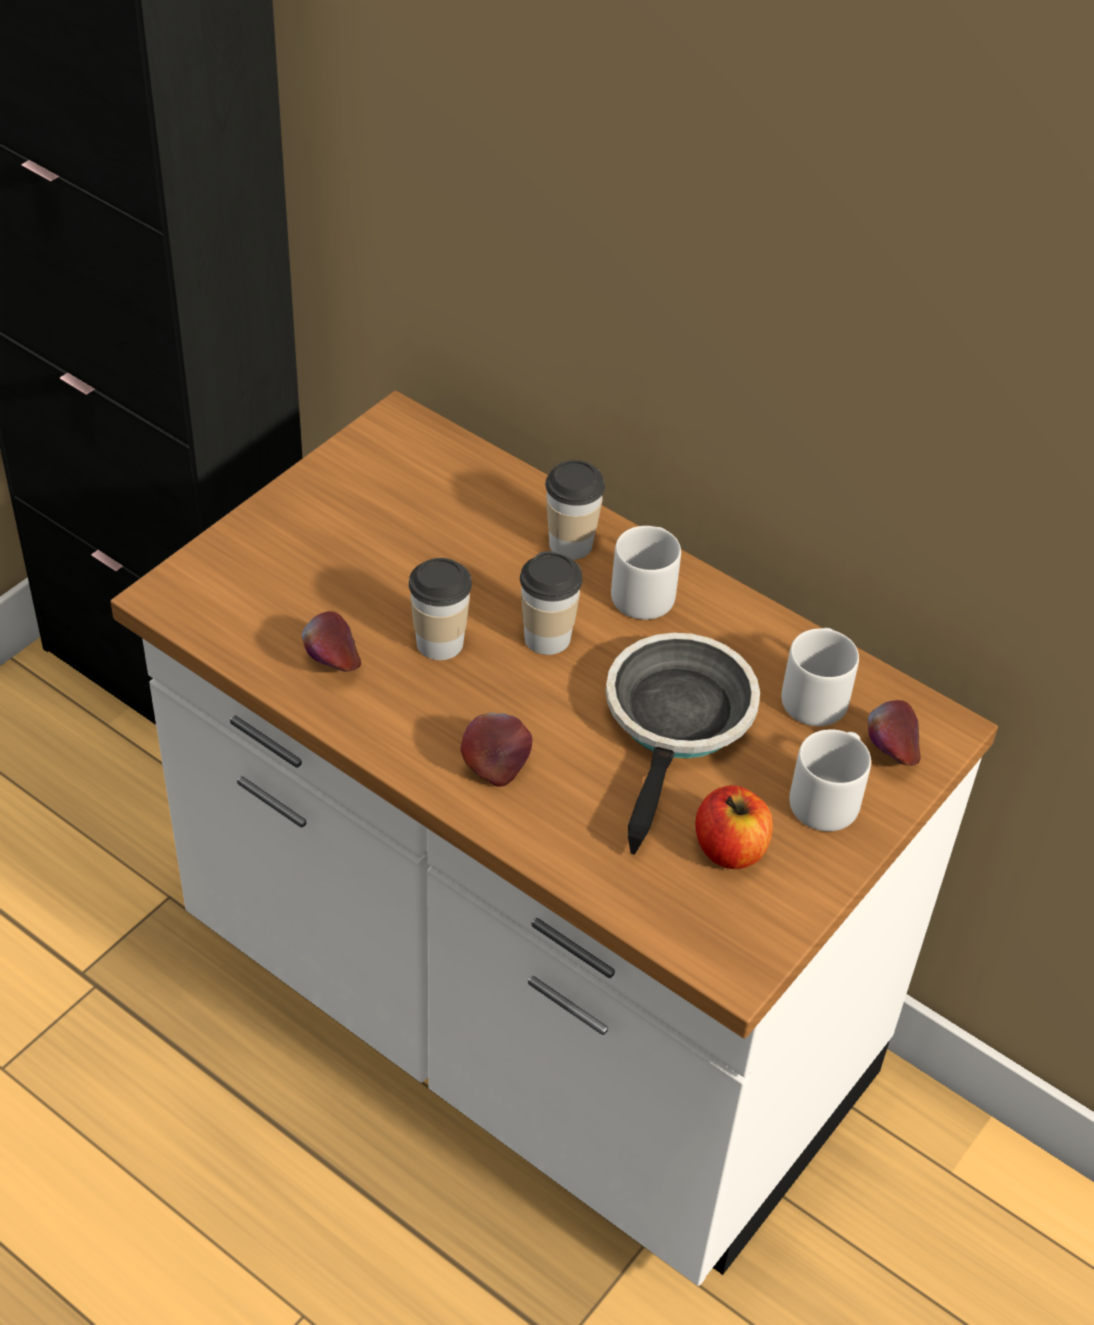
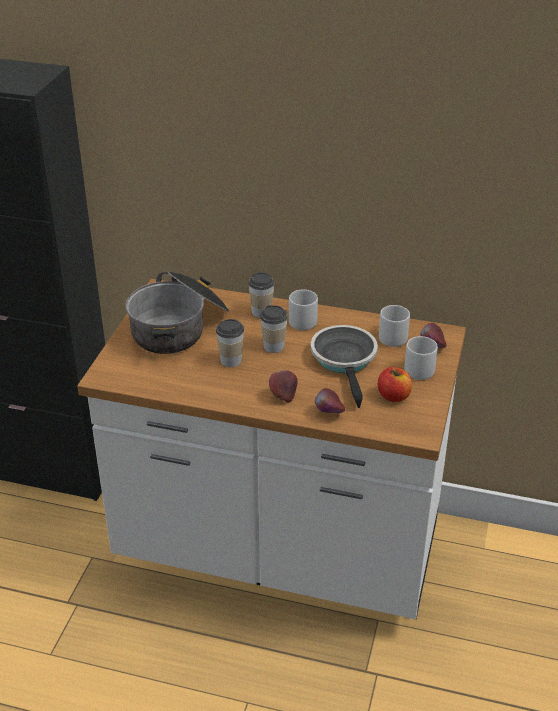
camera: 20 degrees left, 10 degrees down
(332, 665) = (191, 381): apple -> apple (329, 414)
(382, 528) = (179, 327): none -> cooking pot

